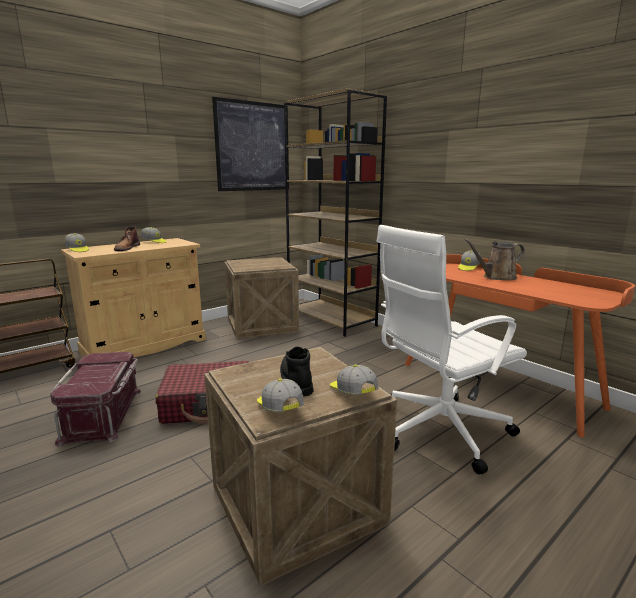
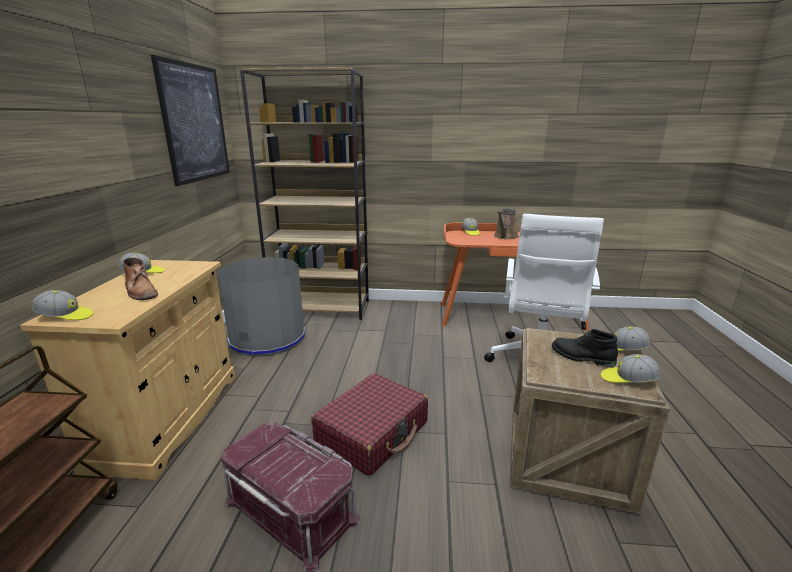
camera: 45 degrees left, 5 degrees up
(262, 325) = (267, 338): crate -> grey trash can

